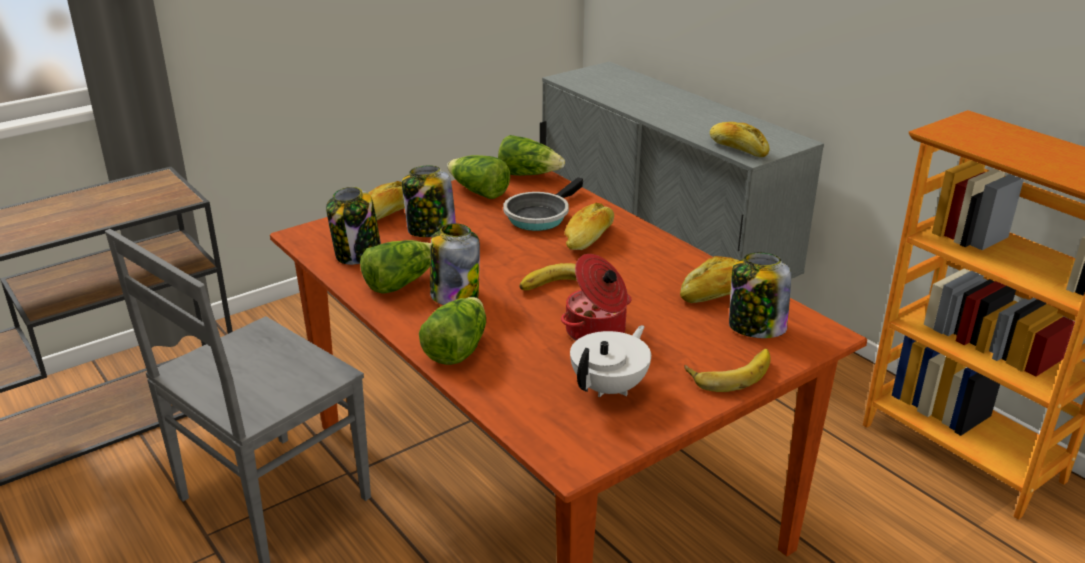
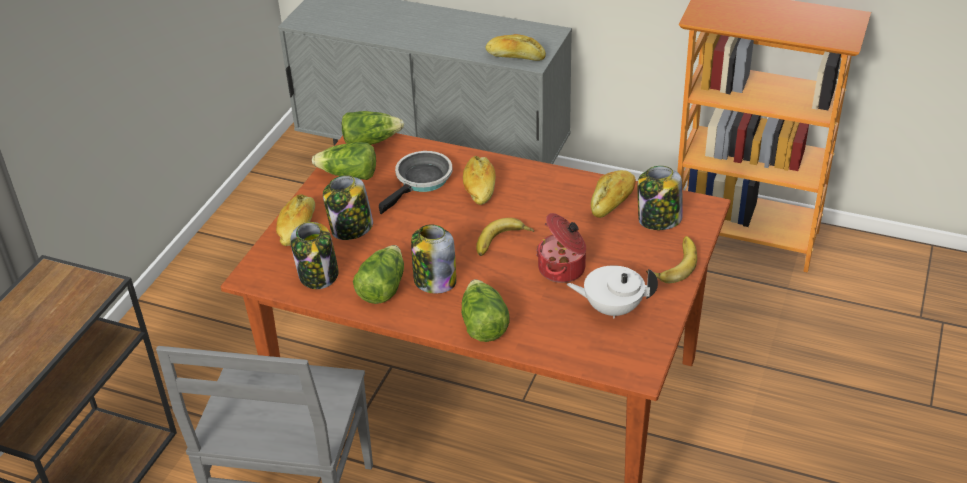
camera: 30 degrees left, 10 degrees up
(539, 216) = (421, 181): frying pan -> frying pan turned 150 degrees counterclockwise
(610, 387) = (612, 308): white teapot -> white teapot turned 90 degrees counterclockwise

